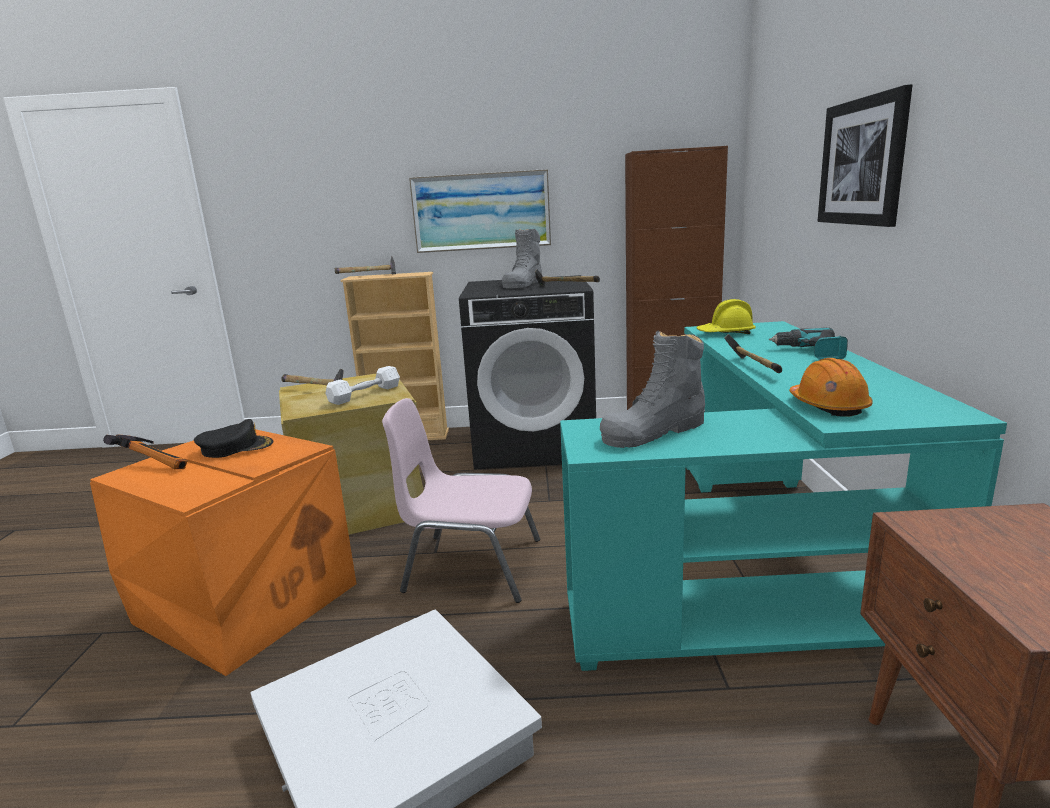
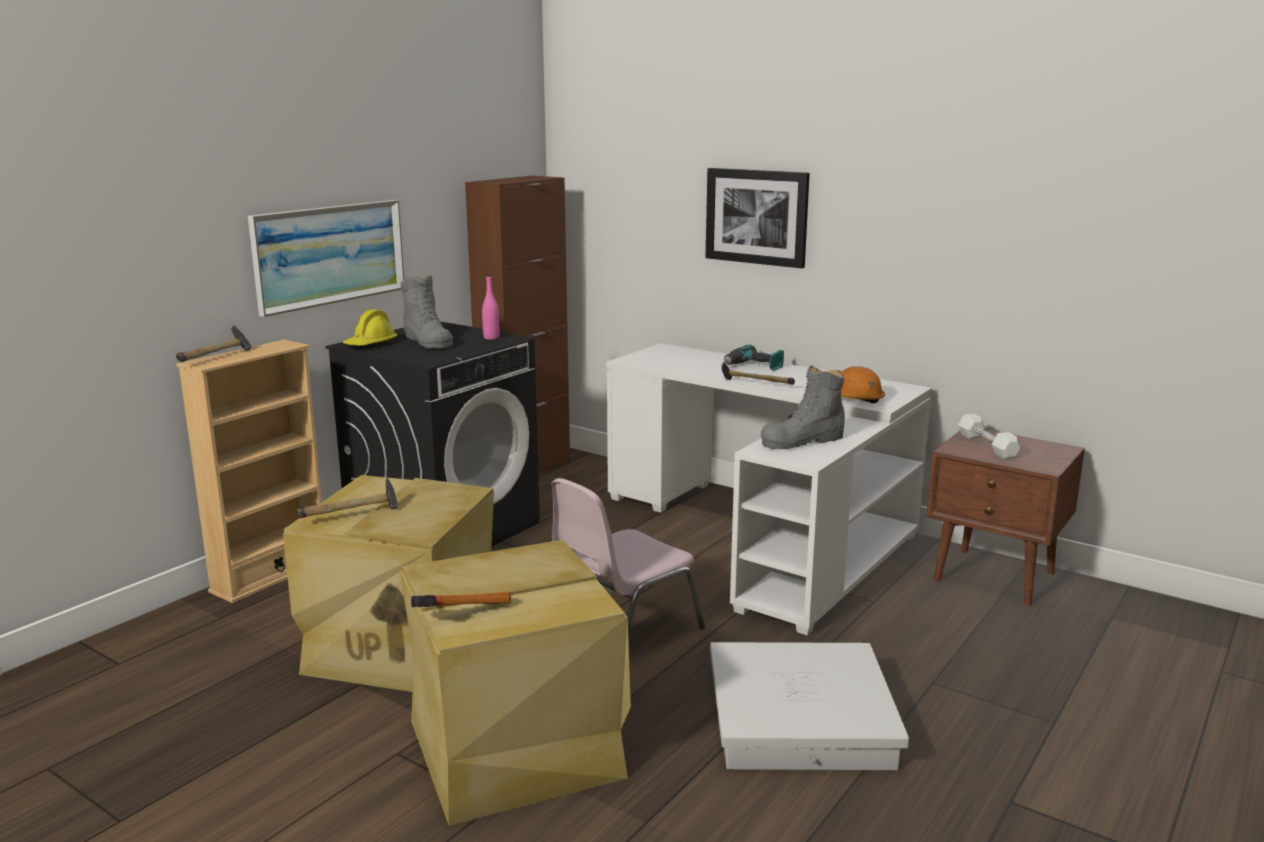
camera: 55 degrees left, 0 degrees up
(236, 447) = (492, 573): black cap -> none
(246, 605) = (517, 749): orange storage box -> beige storage box
(365, 394) = (434, 499): white dumbbell -> white dumbbell (987, 445)
(565, 287) = (491, 338): hammer -> pink bottle
(654, 431) = (803, 441): grey boot -> grey boot turned 60 degrees clockwise
(725, 333) = (657, 362): yellow hard hat -> yellow hard hat (370, 344)
(759, 556) = (768, 535): turquoise desk -> white desk

